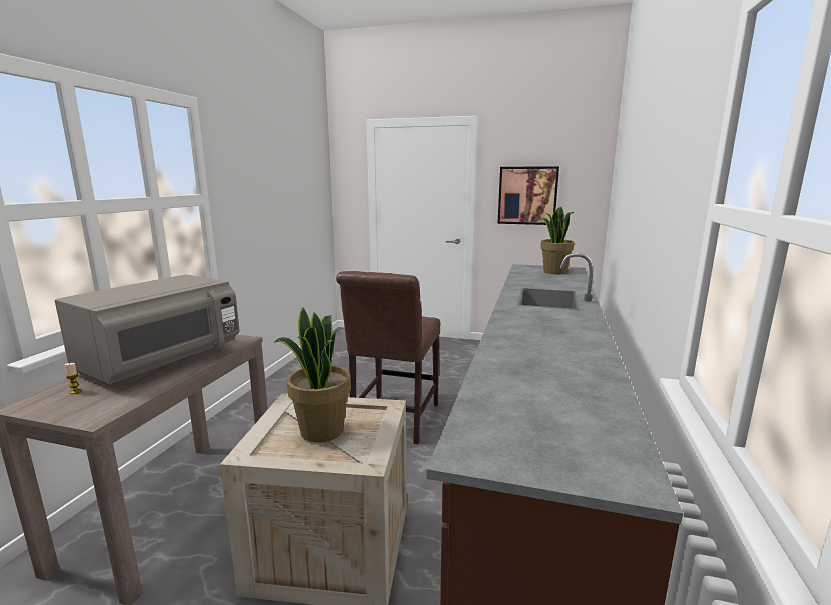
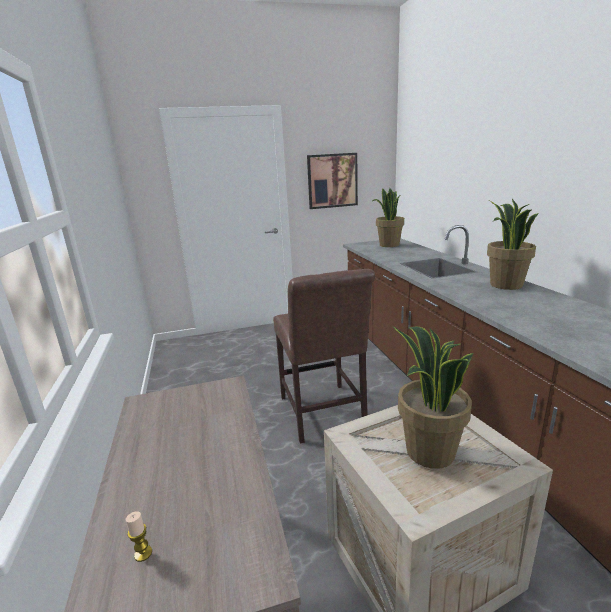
camera: 30 degrees left, 5 degrees up
(163, 361) = (185, 450): grey microwave -> none
(573, 325) = (505, 285): none -> potted plant

